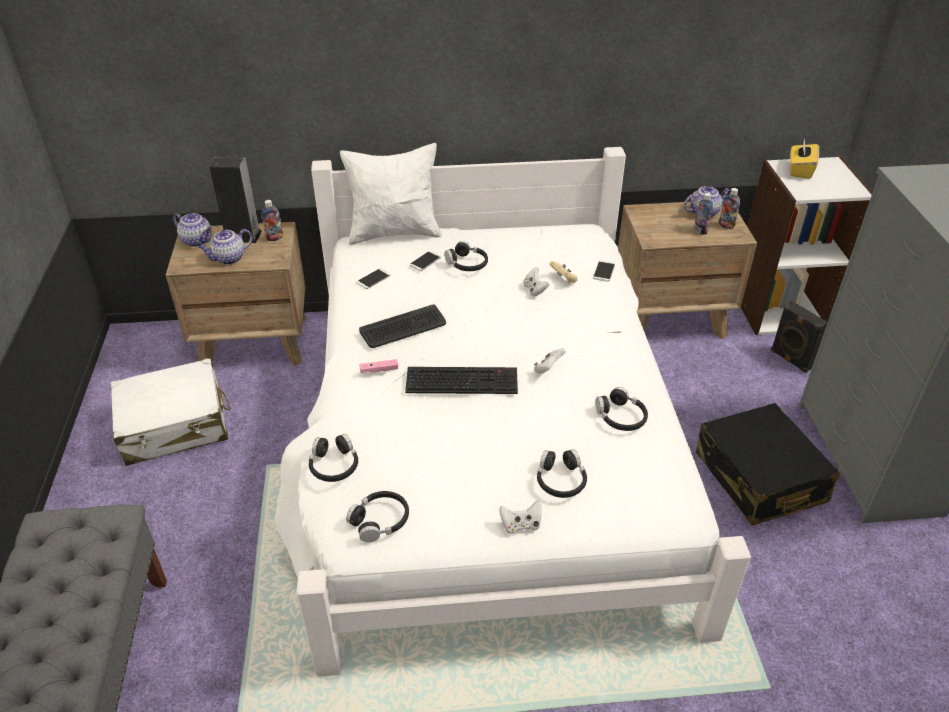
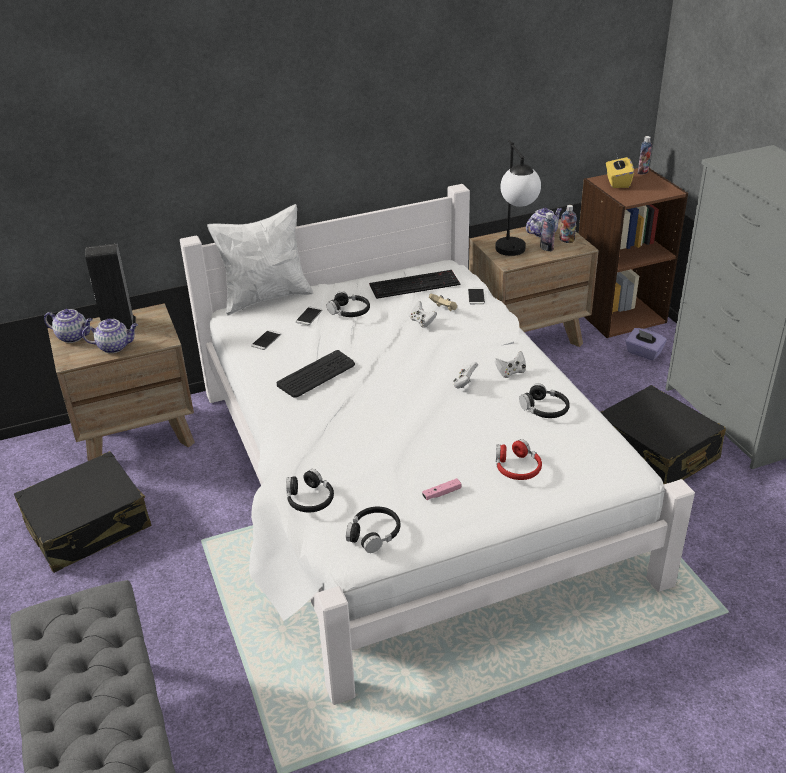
camera: 15 degrees left, 5 degrees down
(175, 425) = (88, 525): white suitcase -> black suitcase
(229, 258) = (115, 347): teapot -> teapot turned 135 degrees counterclockwise
(274, 238) = (152, 321): bottle -> bottle (643, 172)
(379, 370) = (312, 414): pink game controller -> pink game controller (441, 493)
(463, 380) = (393, 407): keyboard -> keyboard (415, 284)
(521, 525) = (499, 509): white game controller -> white game controller (511, 372)
(560, 480) = (517, 468): black headphones -> red headphones
(662, 231) = (514, 254): none -> table lamp
(778, 309) = (618, 313): white bookcase -> brown bookcase
(789, 360) = (643, 353): black speaker -> purple tissue box

